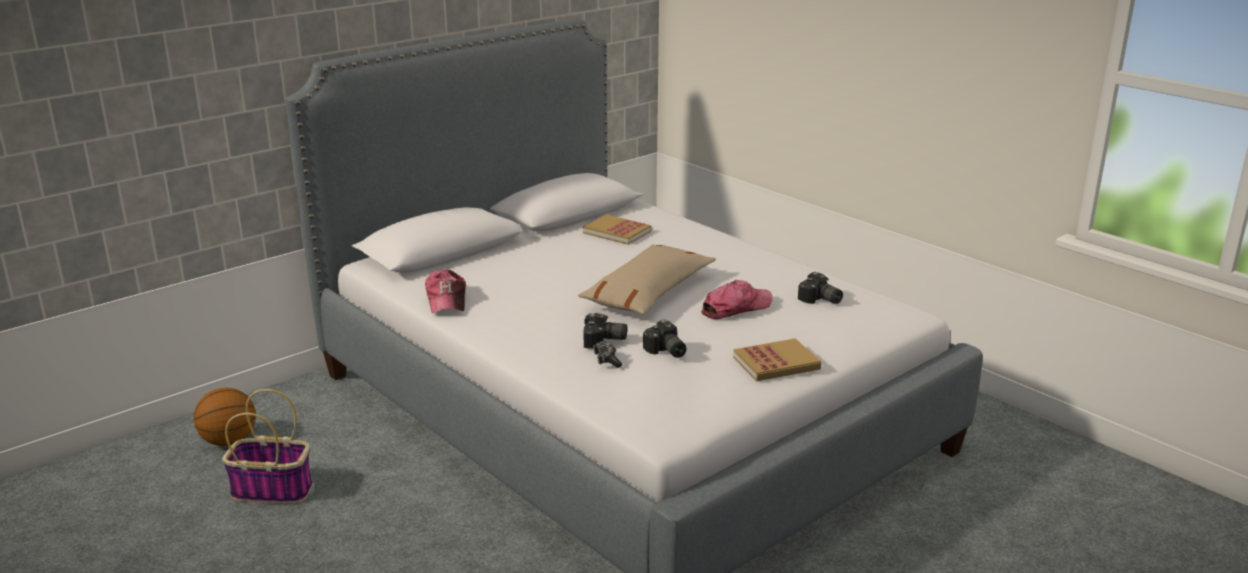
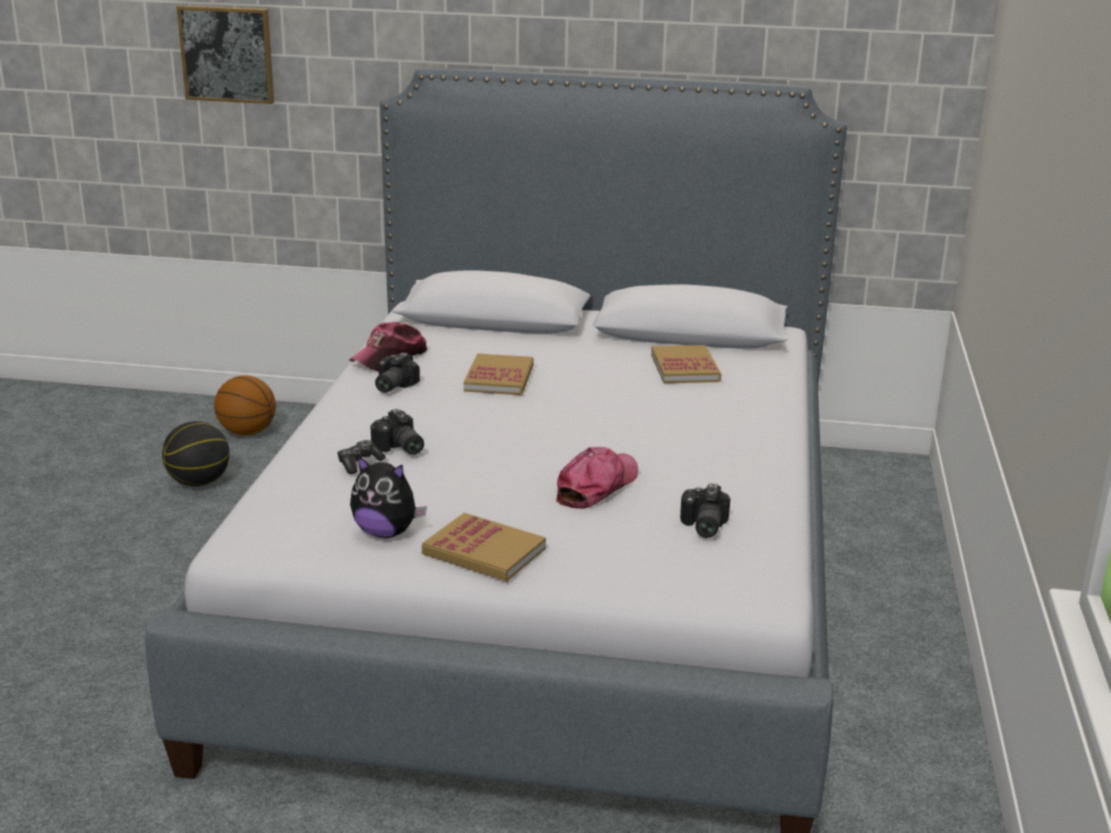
camera: 50 degrees right, 0 degrees up
(115, 89) = (227, 54): none -> picture
(274, 490) = (199, 482): basket -> basketball
(544, 281) = (499, 378): none -> book
(648, 293) = (554, 431): beige pillow -> none
(665, 352) = (417, 483): camera -> camera (391, 386)
(713, 383) = (386, 532): none -> plush toy
(736, 308) = (596, 486): cap -> cap turned 75 degrees counterclockwise

